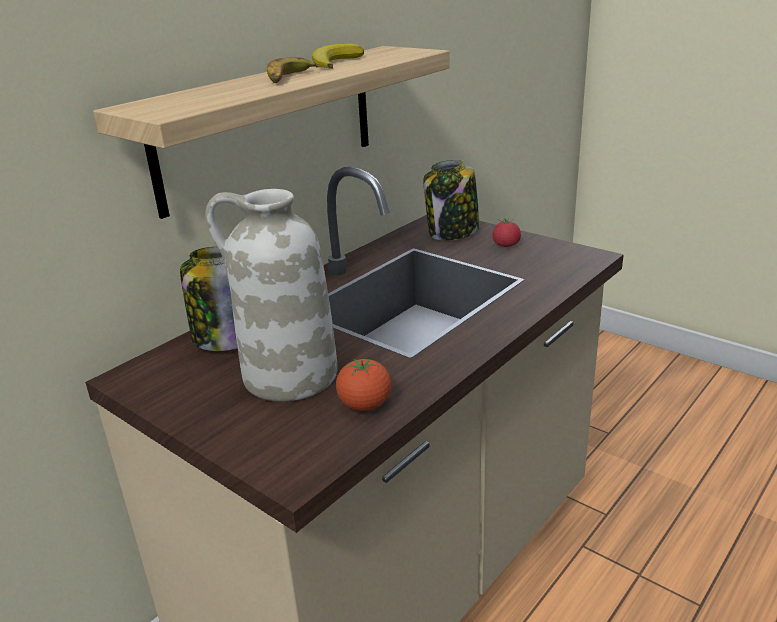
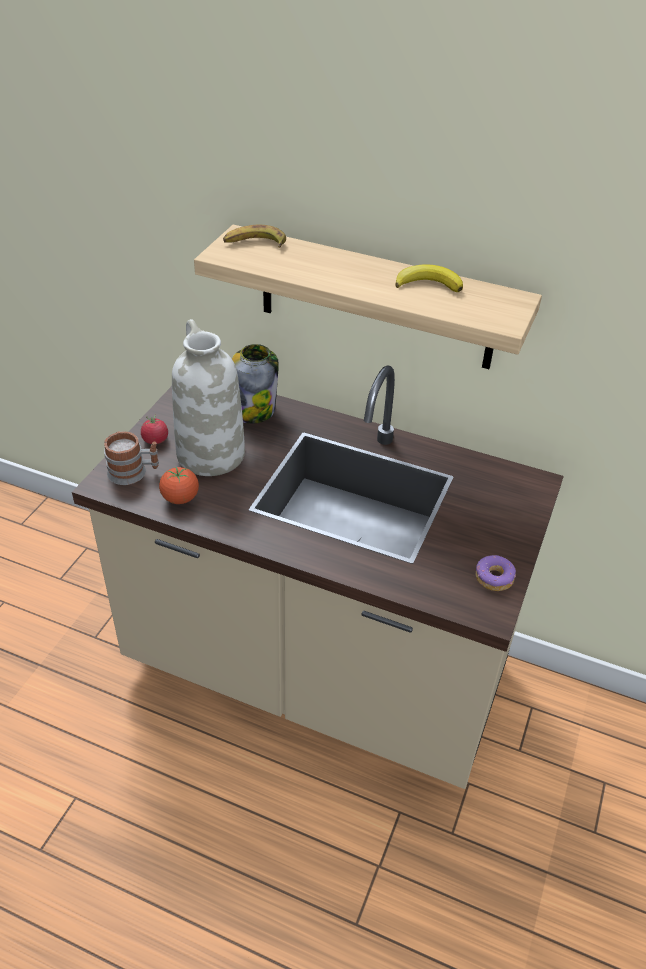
camera: 70 degrees right, 15 degrees up
(287, 443) = (133, 472): none -> mug
(289, 78) = (349, 275): banana -> banana (254, 243)
(452, 233) = (504, 498): jar -> none
(506, 245) = (490, 542): tomato -> tomato (155, 440)
(551, 249) = (494, 578): none -> donut

